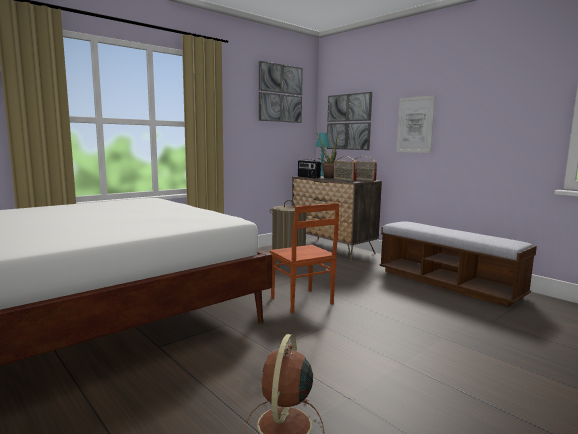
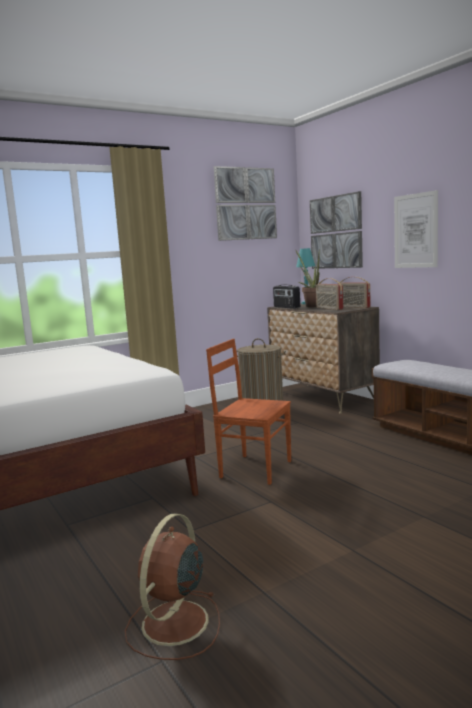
camera: 10 degrees right, 0 degrees up
(301, 301) = (255, 468): brown chair -> brown chair turned 135 degrees clockwise

